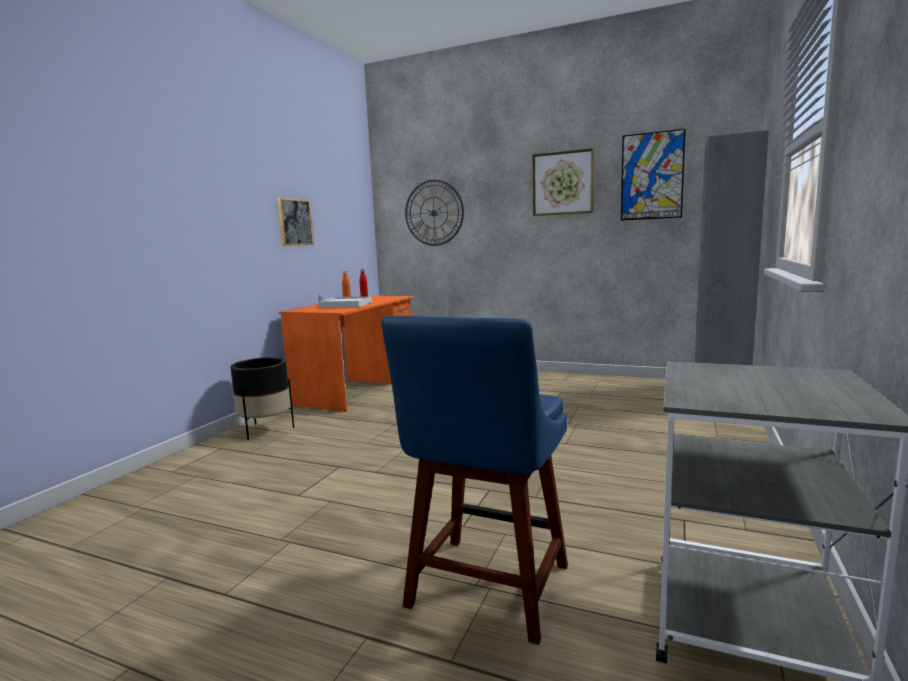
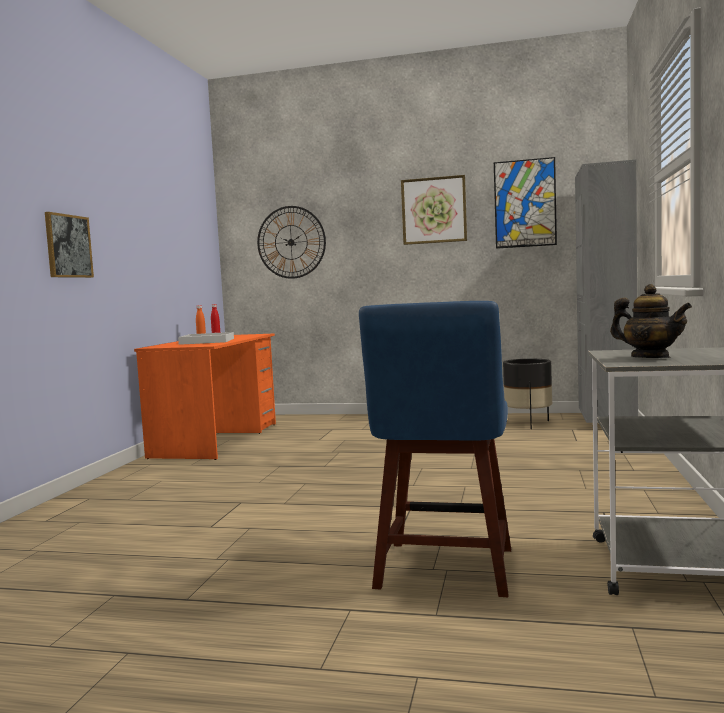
camera: 10 degrees left, 5 degrees down
(266, 430) = (132, 480): black planter -> black planter (528, 424)
(295, 222) = (147, 249): picture -> picture (68, 246)
(731, 389) = (650, 358): none -> teapot

